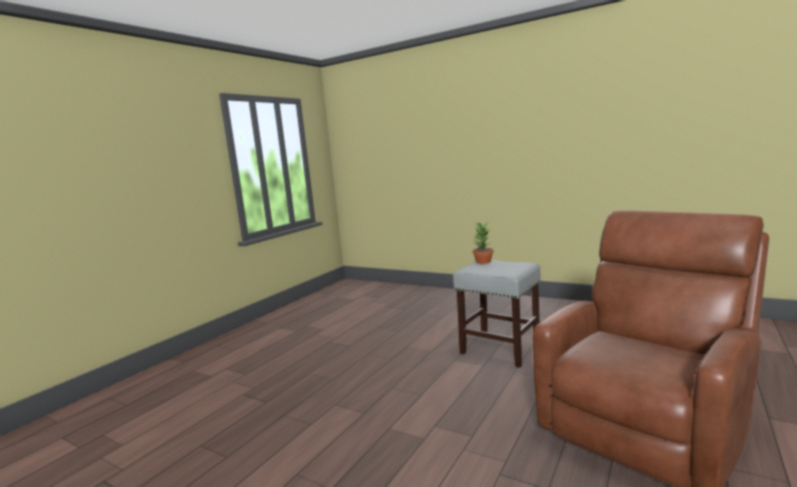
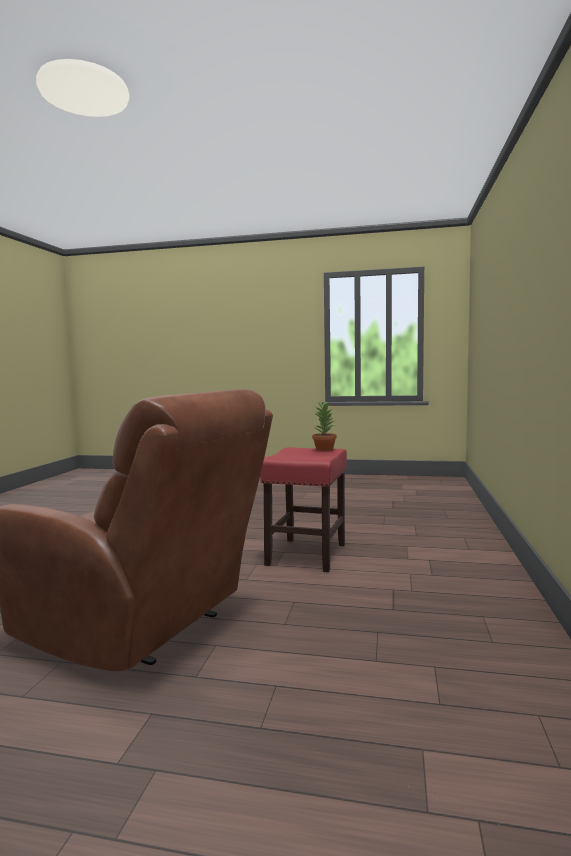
camera: 70 degrees right, 5 degrees down
(499, 349) = (306, 554): grey stool -> red stool

